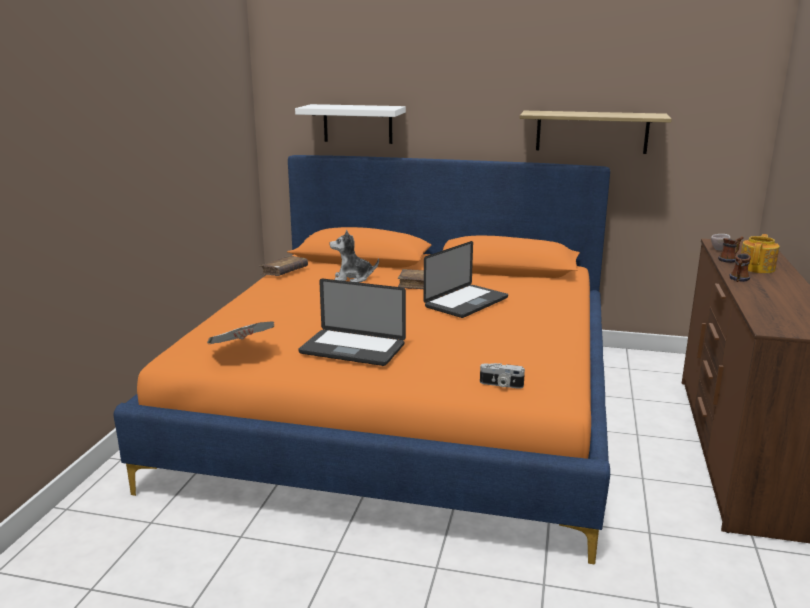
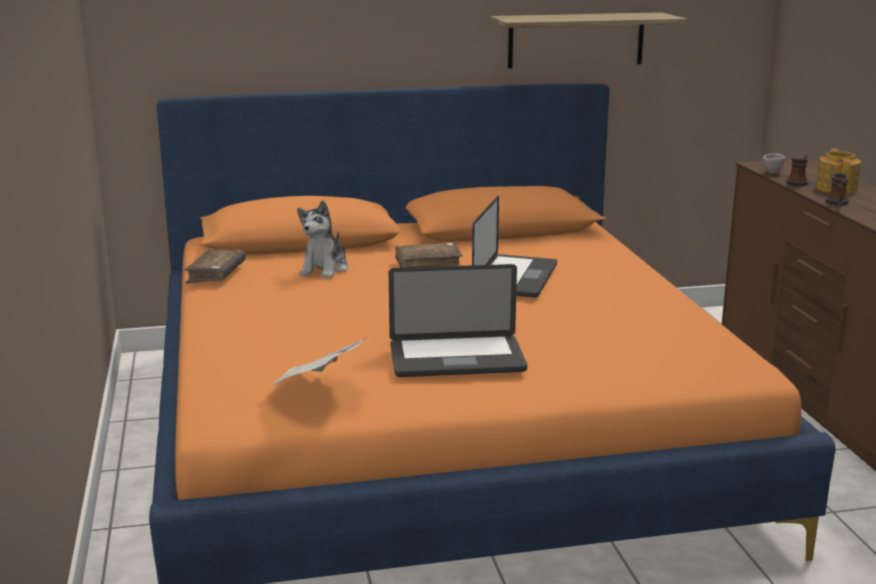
camera: 25 degrees left, 0 degrees up
(352, 278) = (325, 269): plush toy -> plush toy turned 45 degrees counterclockwise
(357, 124) = (256, 46): white shelf -> none
(501, 385) = (678, 367): camera -> none

